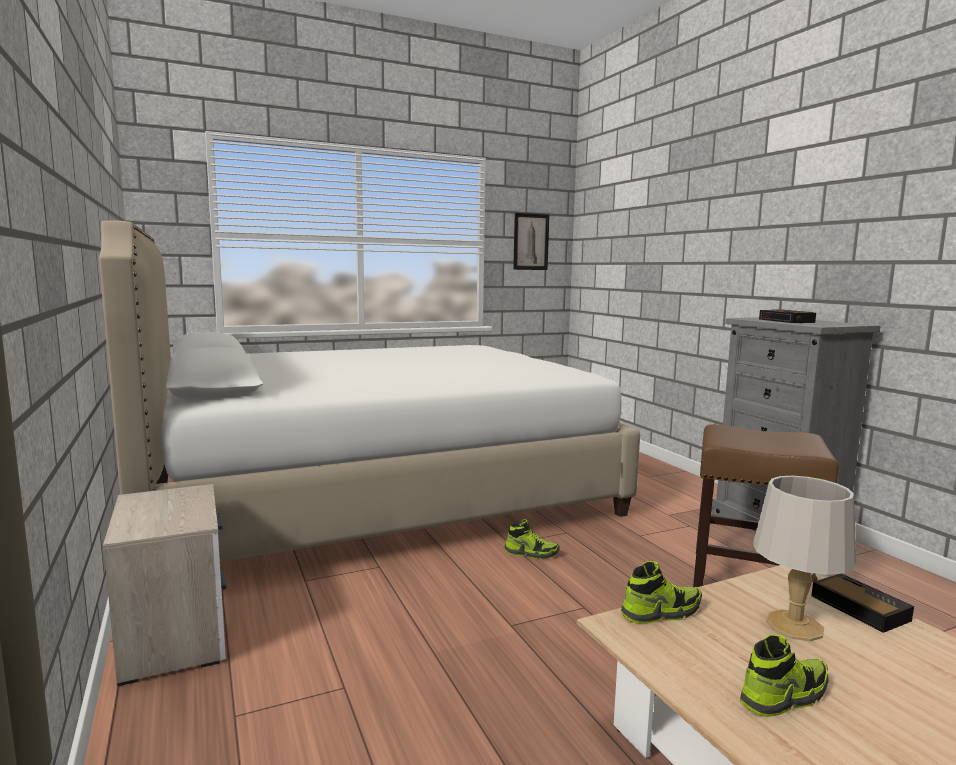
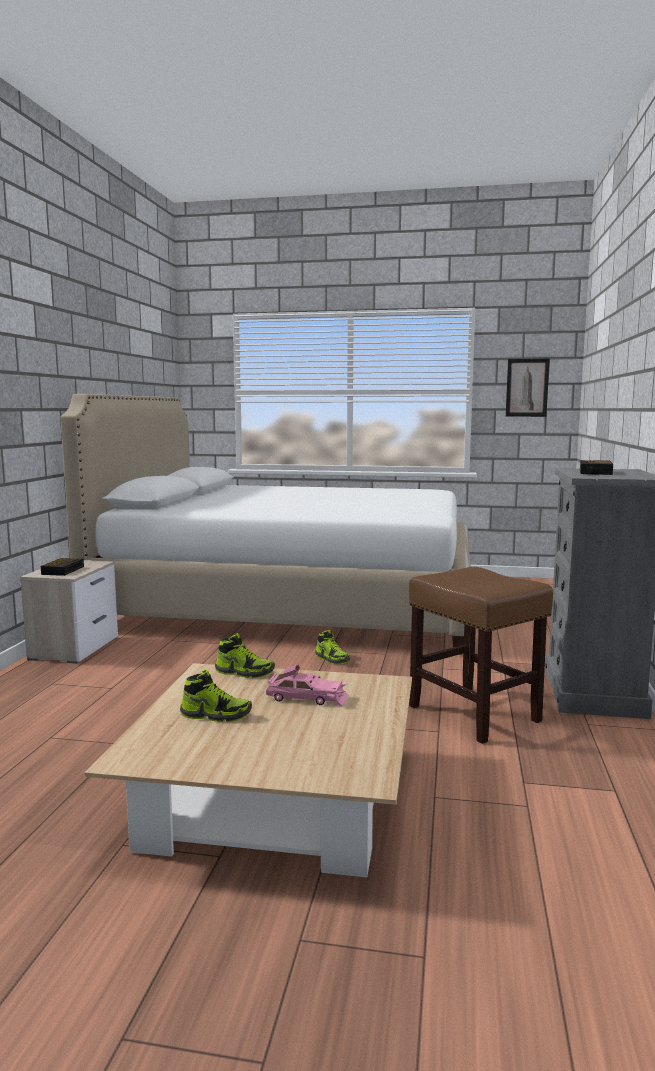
camera: 35 degrees right, 0 degrees up
(793, 625) = (307, 698): grey table lamp -> pink toy car
(857, 607) = (379, 704): alarm clock -> alarm clock (63, 570)

